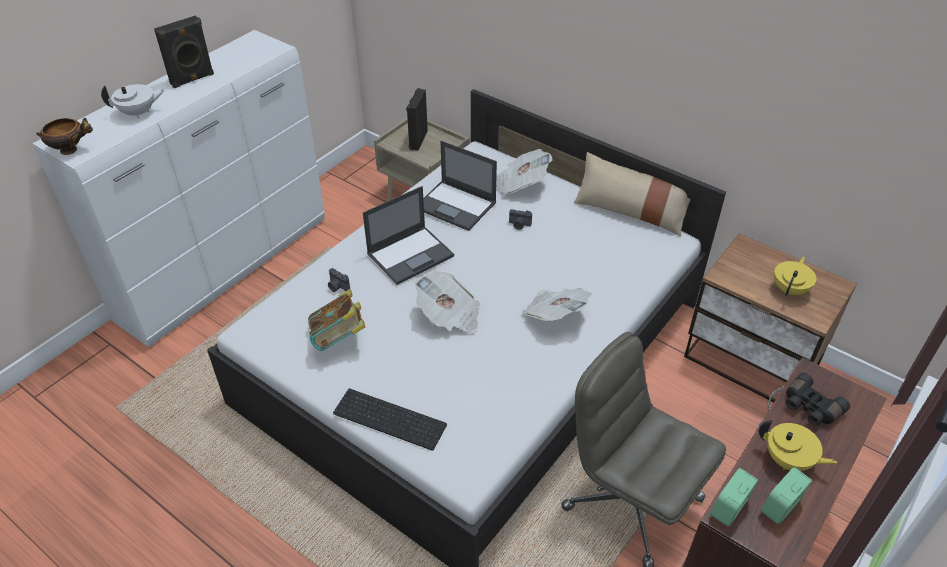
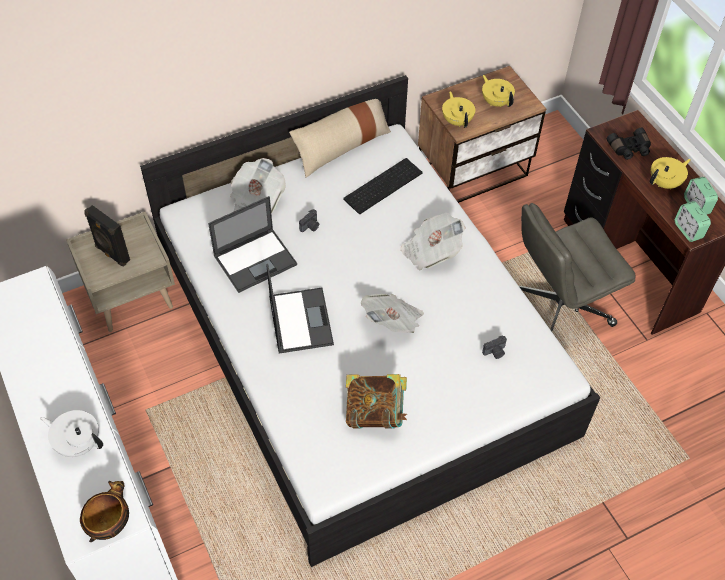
camera: 65 degrees left, 10 degrees up
(139, 113) = (78, 443): white teapot -> white teapot turned 75 degrees counterclockwise
(192, 79) = (43, 376): black speaker -> none
(337, 287) = (307, 392): camera -> camera (495, 352)
(391, 418) = (484, 404): keyboard -> keyboard (382, 184)
(731, 268) = (457, 121): none -> yellow teapot

